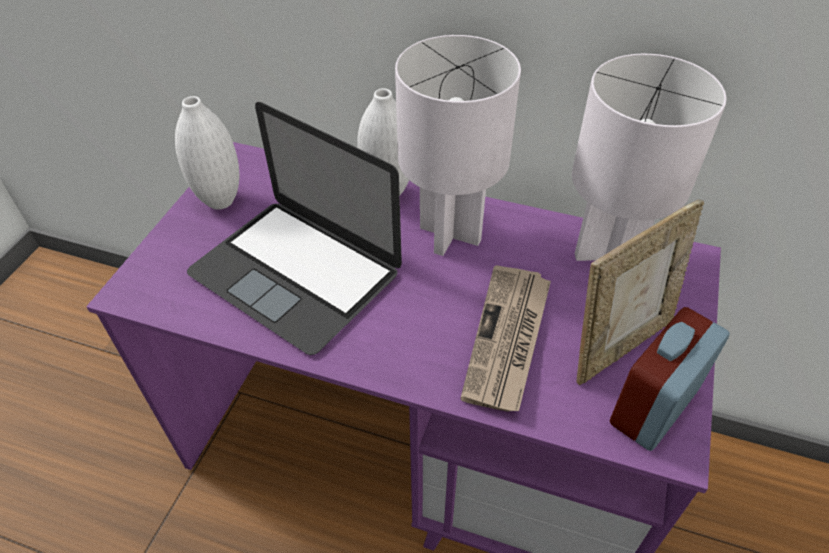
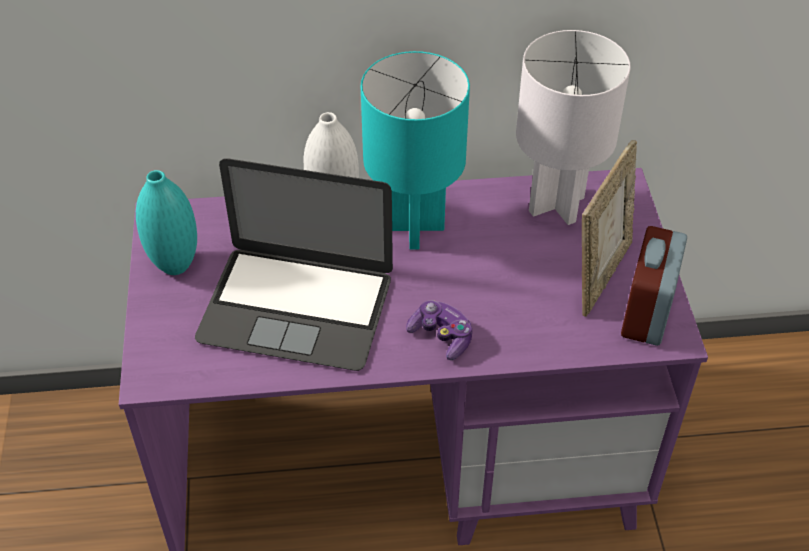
camera: 25 degrees left, 0 degrees up
(220, 201) = (175, 265): white vase -> turquoise vase
(413, 350) = (441, 336): none -> game controller
(449, 233) = (413, 226): white table lamp -> turquoise table lamp
(508, 339) = (512, 301): newspaper -> none

